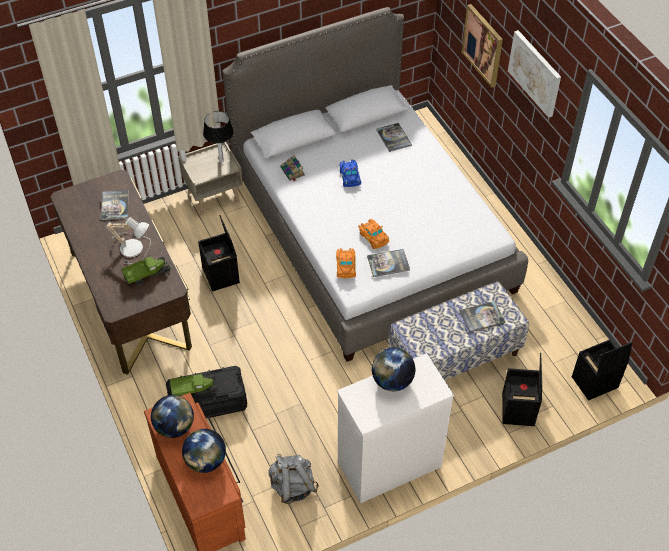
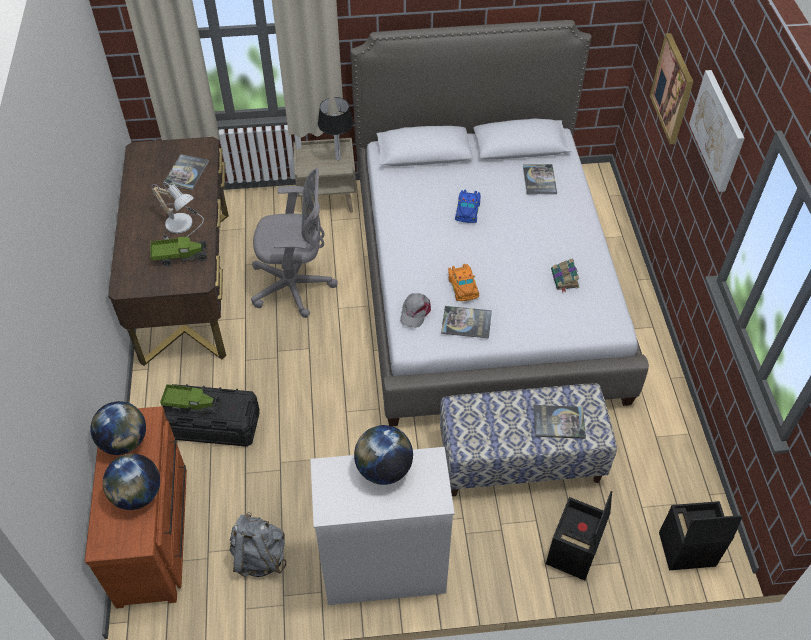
camera: 20 degrees right, 0 degrees up
(221, 275) = (295, 286): black storage box -> grey office chair
(293, 172) = (405, 188): book -> book (565, 279)
(346, 266) = (415, 312): orange toy car -> grey cap

